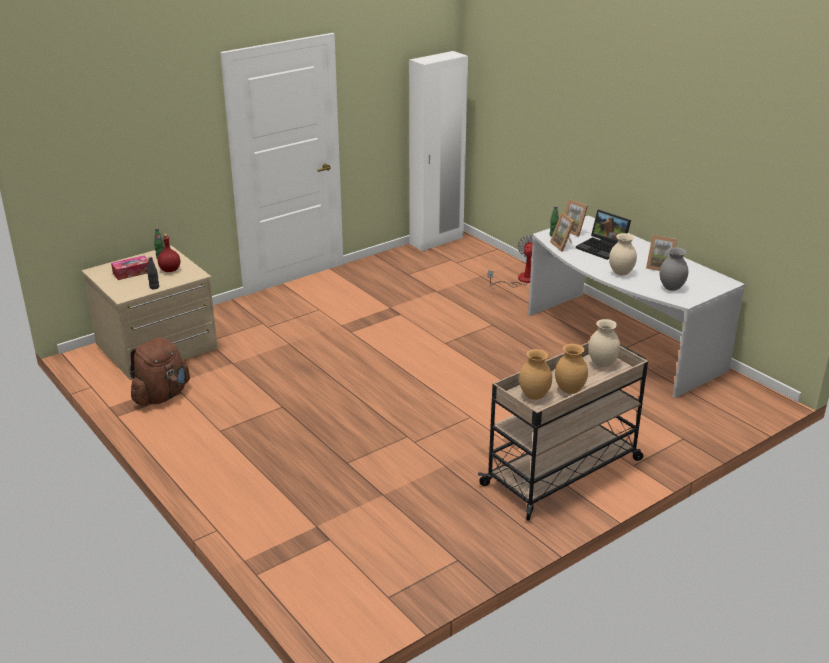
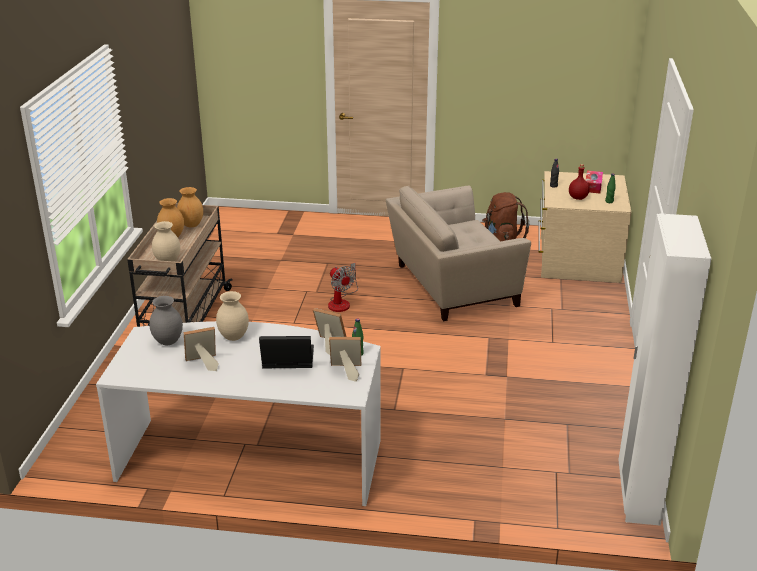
camera: 135 degrees right, 0 degrees up
(292, 379) = (452, 286): none -> beige armchair
(521, 280) = (454, 488): fan -> fan (341, 302)

